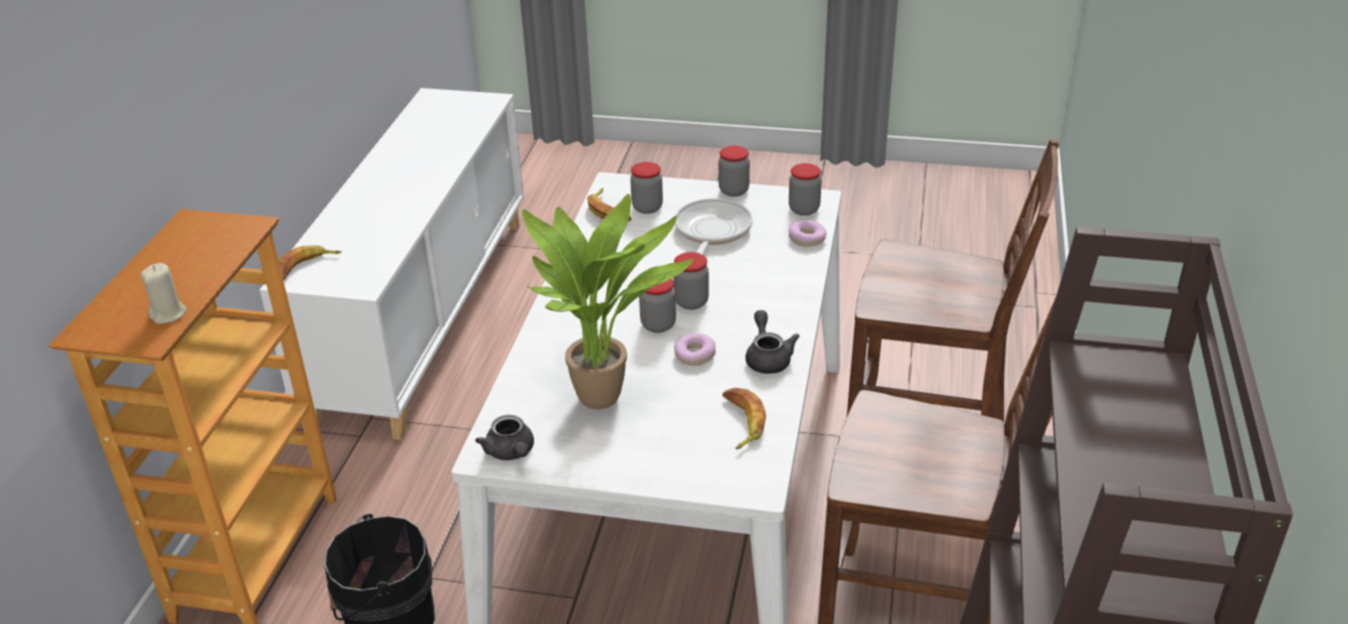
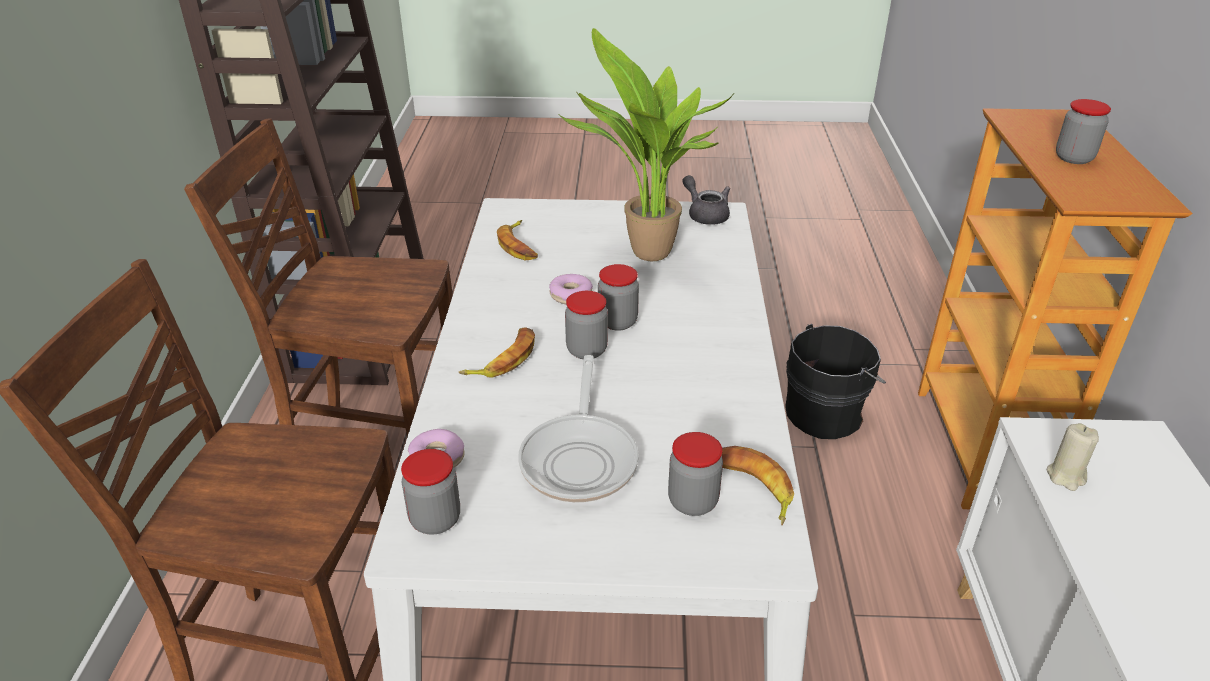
camera: 170 degrees right, 0 degrees up
(169, 314) = (1025, 130): beige candle -> beige candle (1066, 476)
(305, 266) = (1151, 460): banana -> banana (503, 359)
(733, 191) = (556, 556): jar -> jar (1073, 158)
(768, 358) = (495, 298): grey teapot -> none

